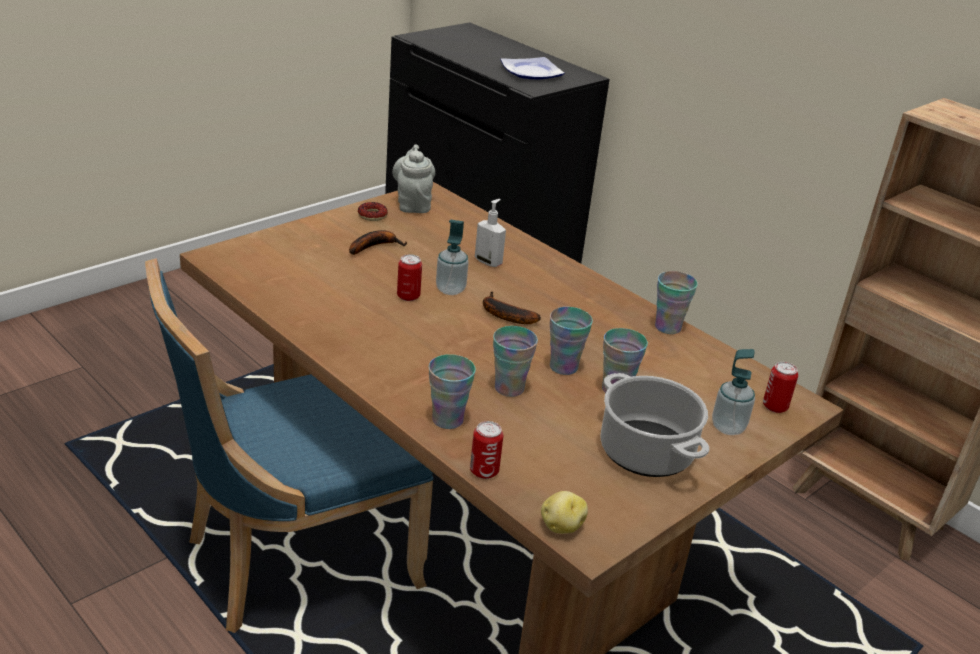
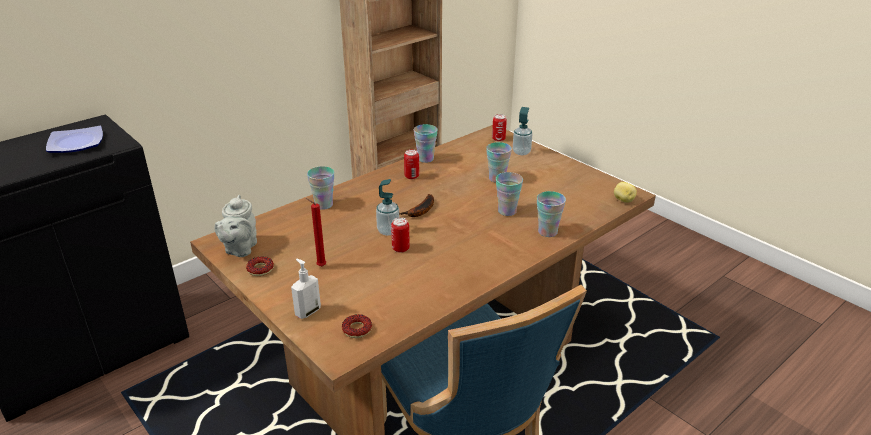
camera: 85 degrees left, 0 degrees up
(252, 266) = (357, 329): none -> donut
(374, 246) = (320, 266): banana -> red candle
(413, 204) = (240, 249): grey teapot -> grey teapot turned 75 degrees counterclockwise
(484, 471) = (590, 220): can -> can (411, 176)
(488, 261) = (344, 215): soap dispenser -> soap dispenser (307, 312)
(563, 367) = (478, 193): cup -> cup (324, 205)
(647, 453) = (552, 174): cooking pot -> none

